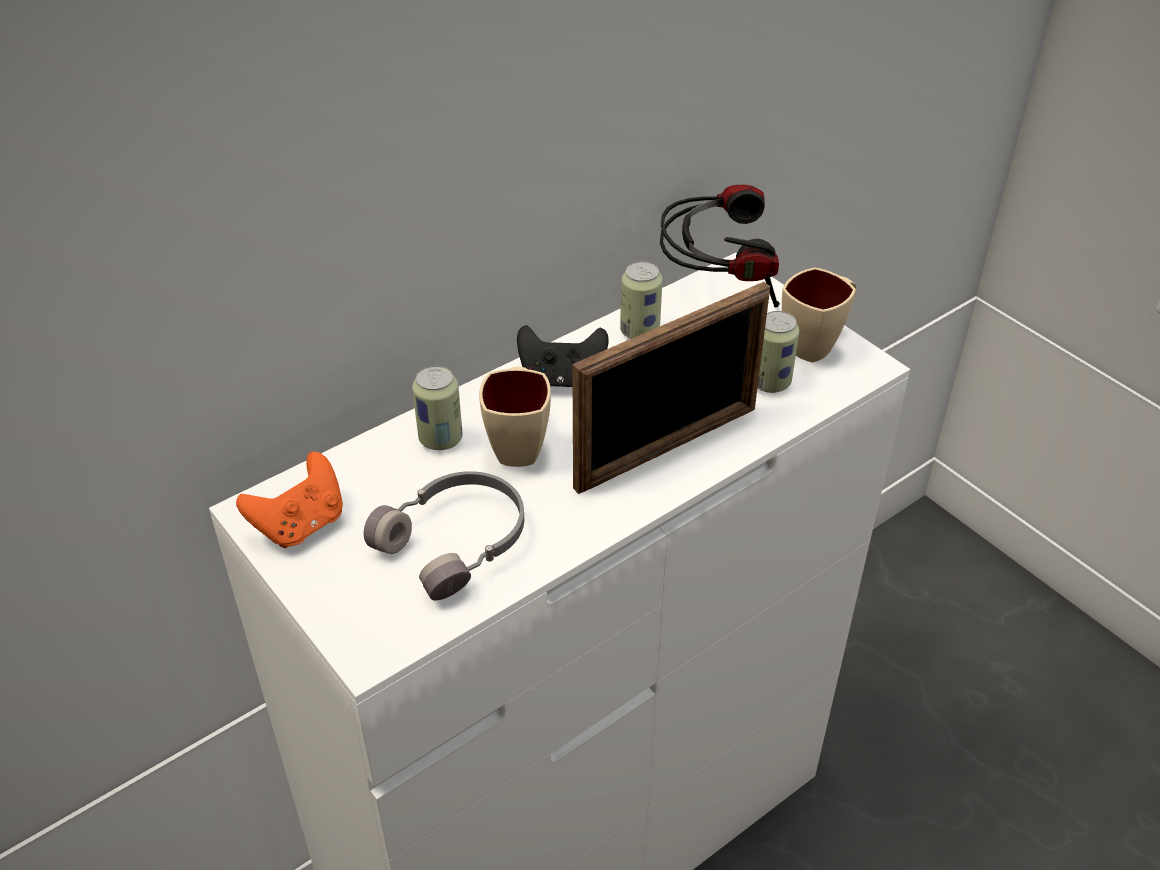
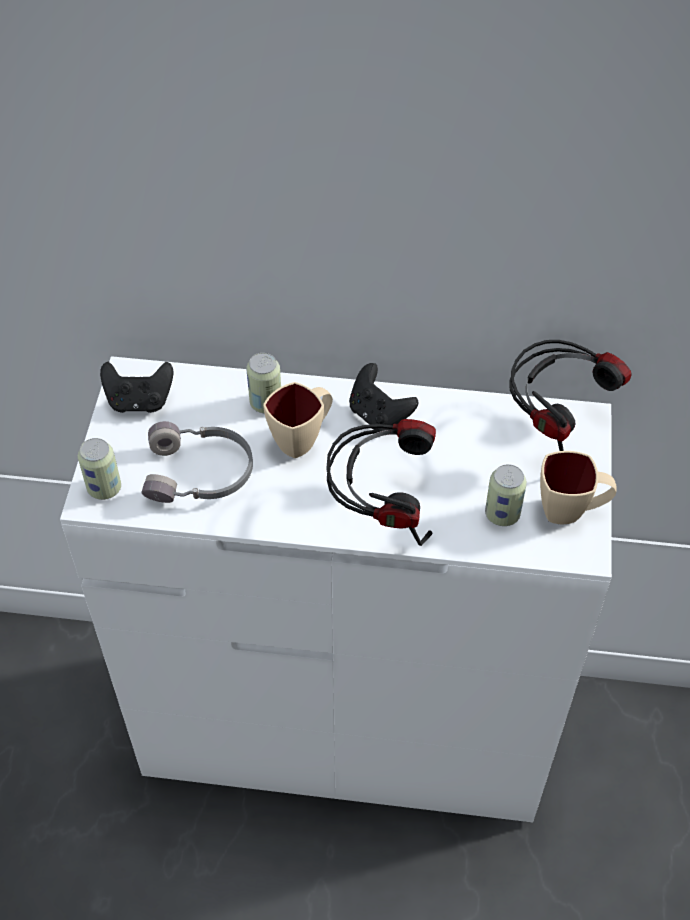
camera: 45 degrees right, 10 degrees up
(301, 525) = (139, 401): orange game controller -> black game controller
(639, 331) = (467, 416): can -> can (104, 488)
(668, 448) = (381, 508): picture frame -> headphones

